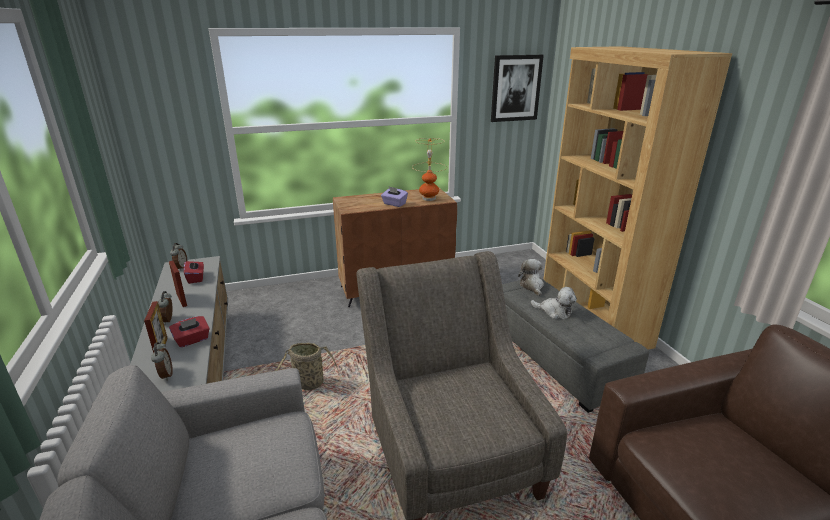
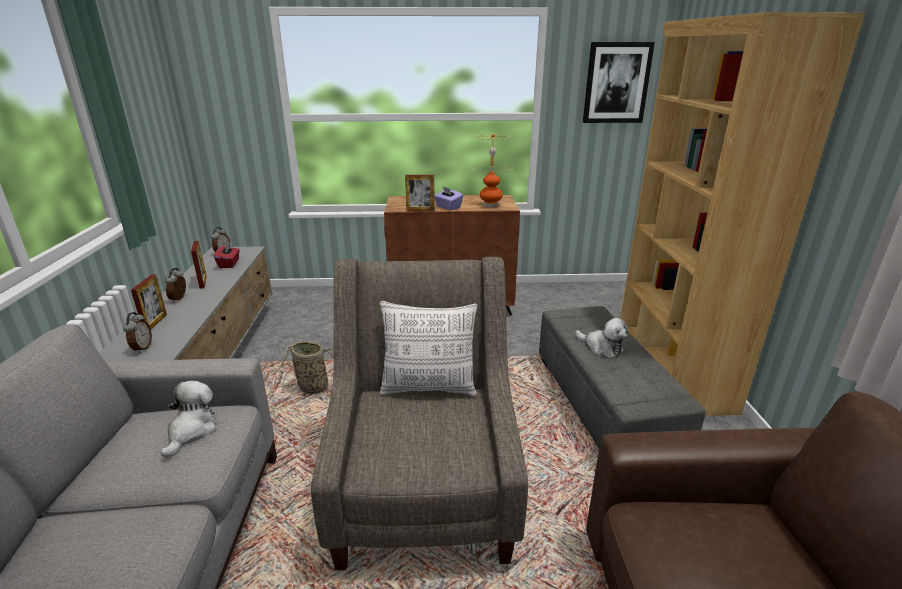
camera: 15 degrees right, 0 degrees up
(192, 340) = (187, 319): red tissue box -> none
(372, 209) = (420, 210): none -> picture frame
(449, 368) = (429, 387): none -> pillow
(532, 286) = (589, 316): plush toy -> plush toy (192, 431)

